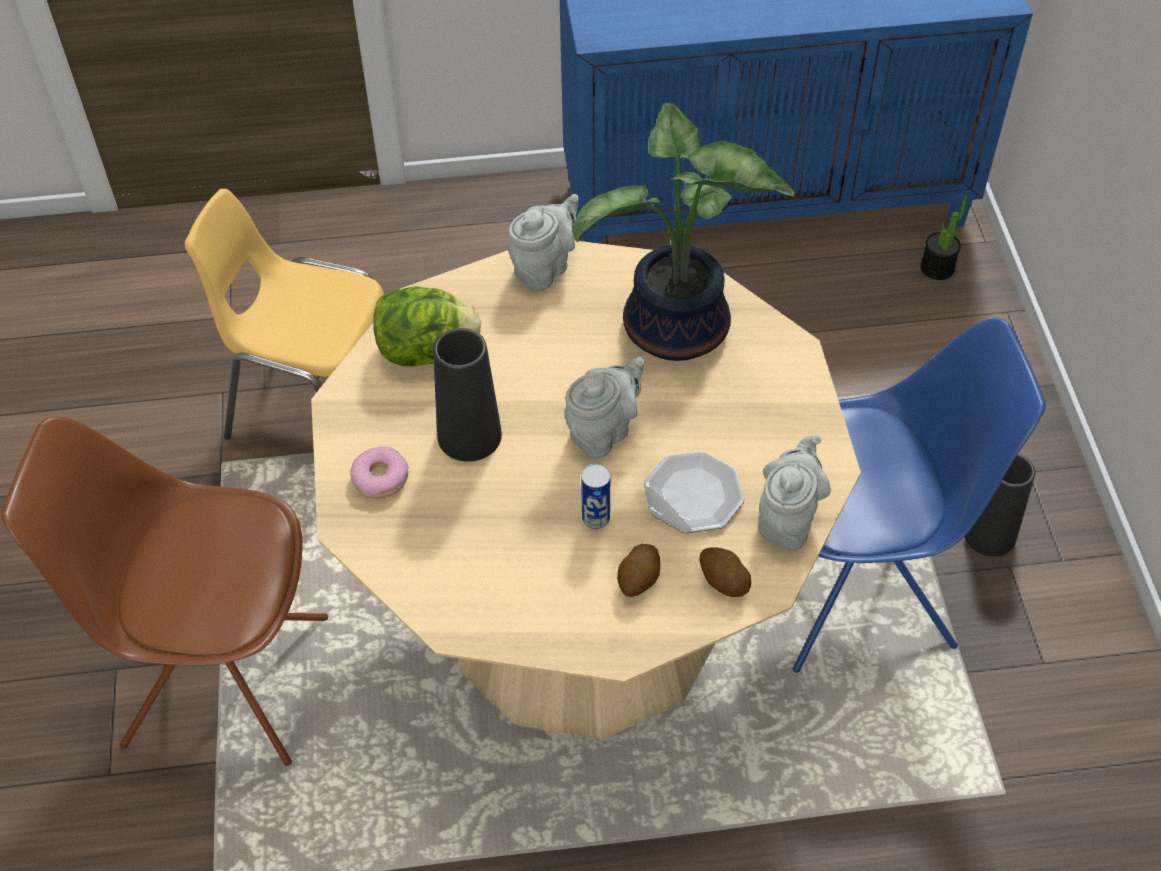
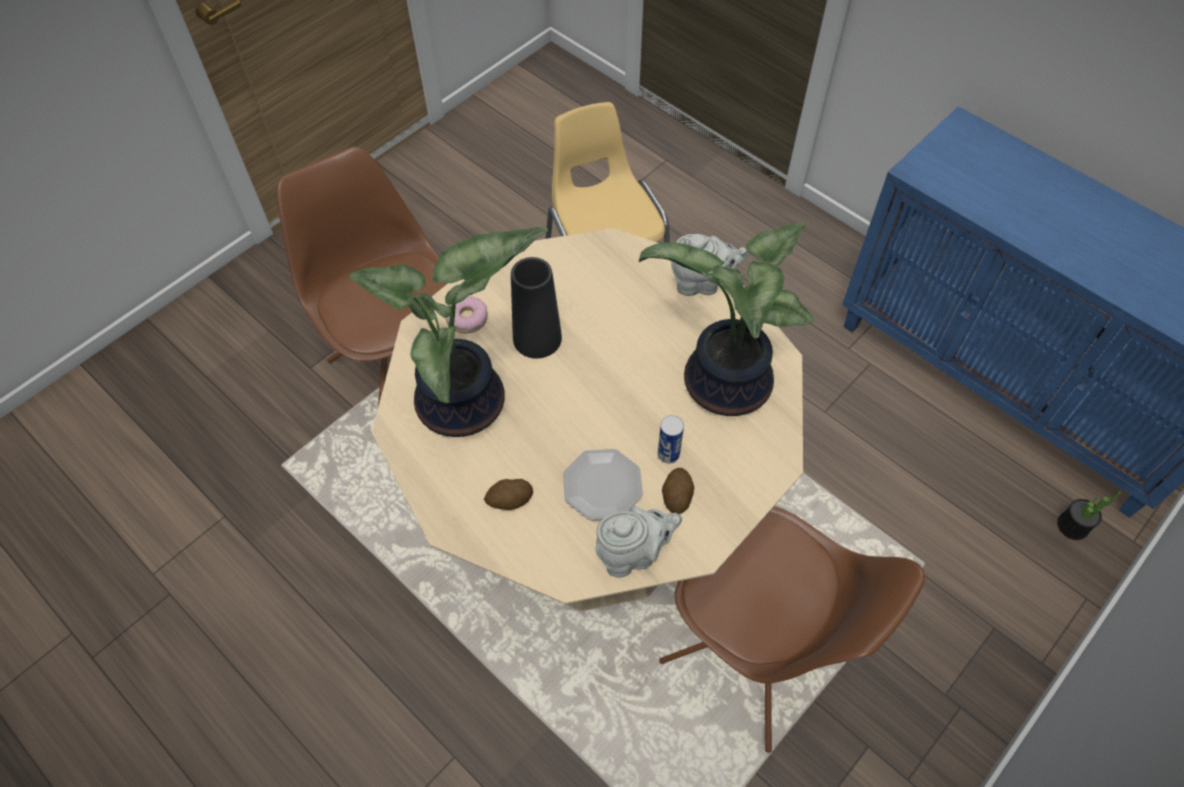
camera: 50 degrees right, 5 degrees up
(426, 351) = (578, 273): lettuce -> none
(490, 547) = (466, 406): none -> potted plant
(596, 518) = (536, 445): can -> can (668, 454)
(603, 431) = (605, 403): grey teapot -> none
(723, 581) = (550, 548): potato -> potato (677, 496)
(858, 591) = (755, 658): blue chair -> brown chair
(989, 534) = (881, 714): black vase -> none

